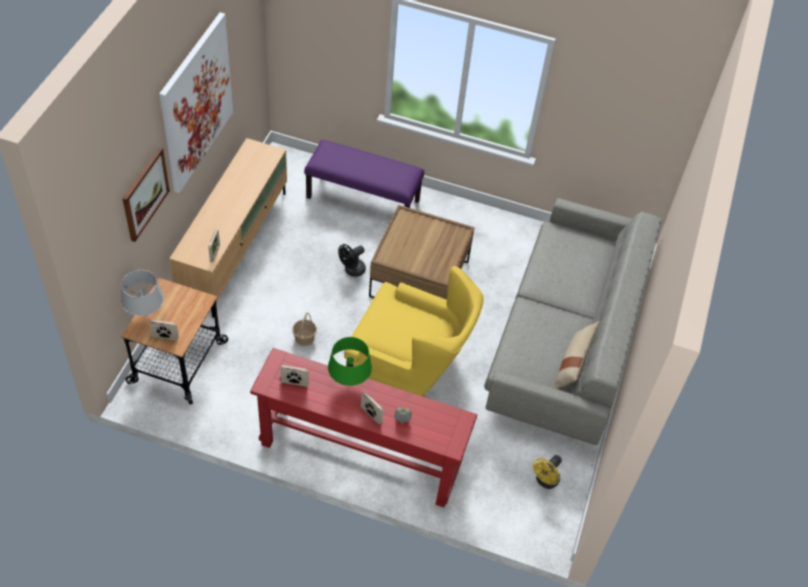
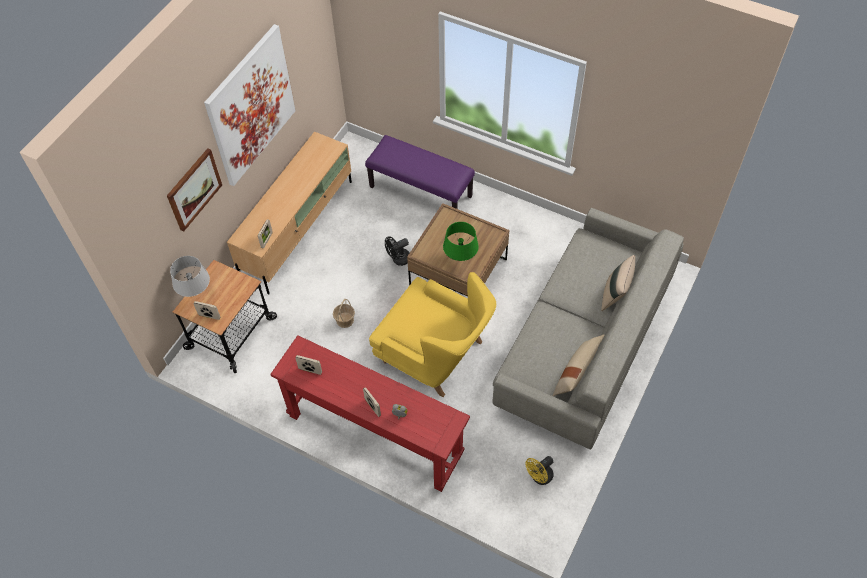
camera: 15 degrees right, 5 degrees up
(349, 383) = (358, 375): green table lamp -> green table lamp (460, 259)
(596, 285) = (615, 295): none -> beige pillow

